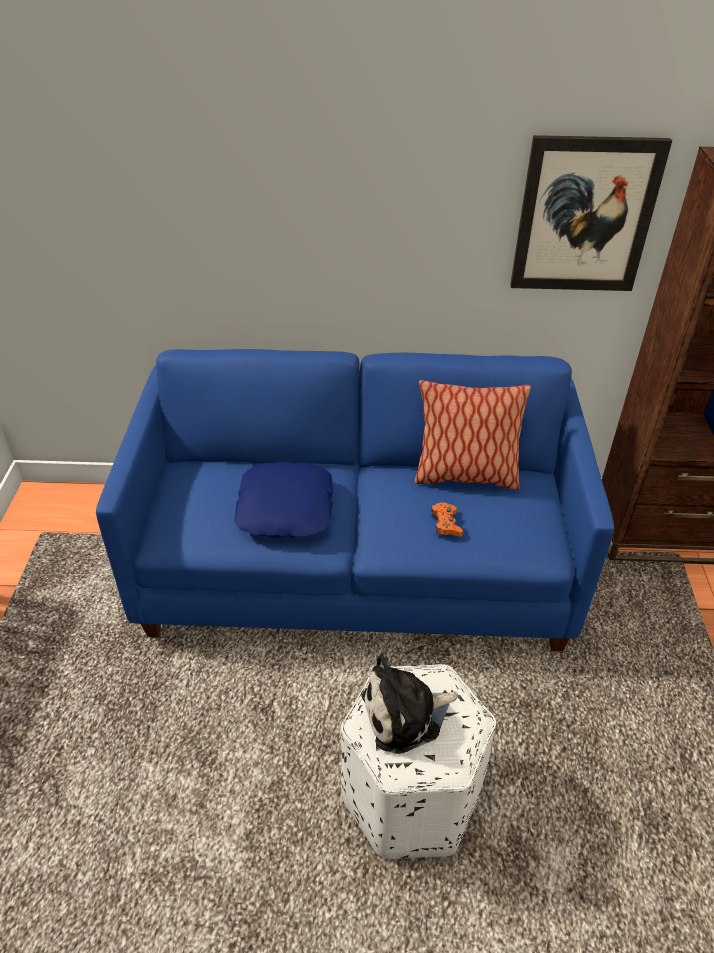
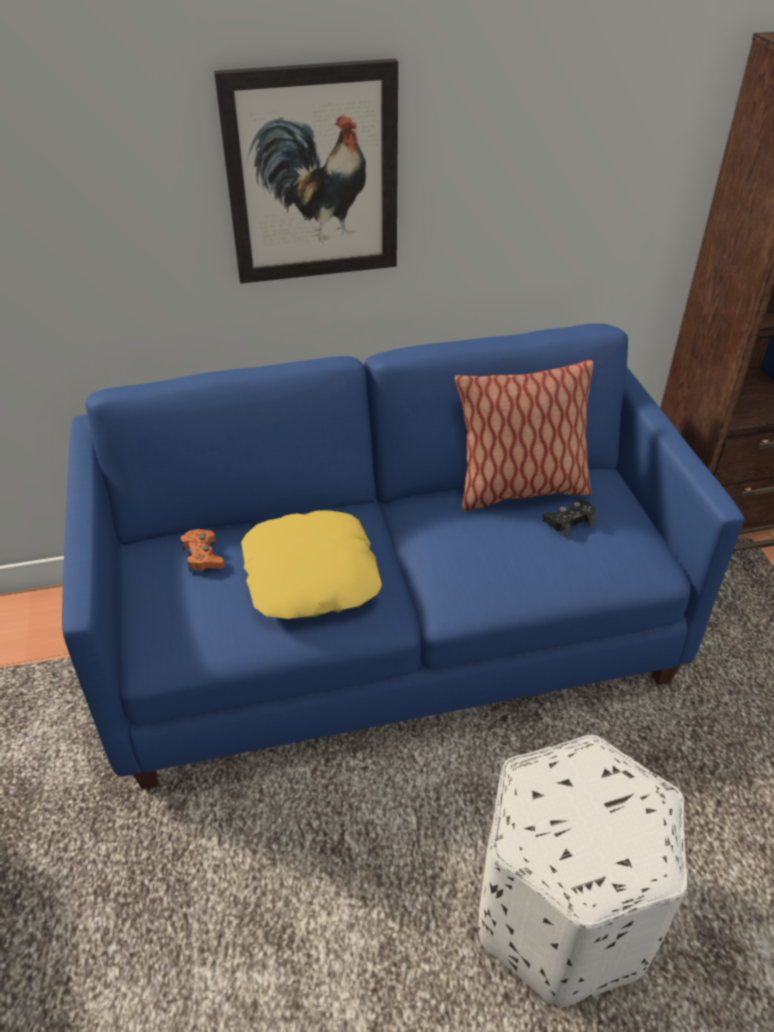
camera: 15 degrees left, 0 degrees up
(286, 508) = (312, 575): blue pillow -> yellow pillow
(406, 714) = (571, 813): plush toy -> none
(446, 524) = (523, 554): orange game controller -> orange game controller (203, 556)
(492, 507) = (569, 522): none -> black game controller
(584, 216) = (619, 139): picture -> picture (312, 175)

